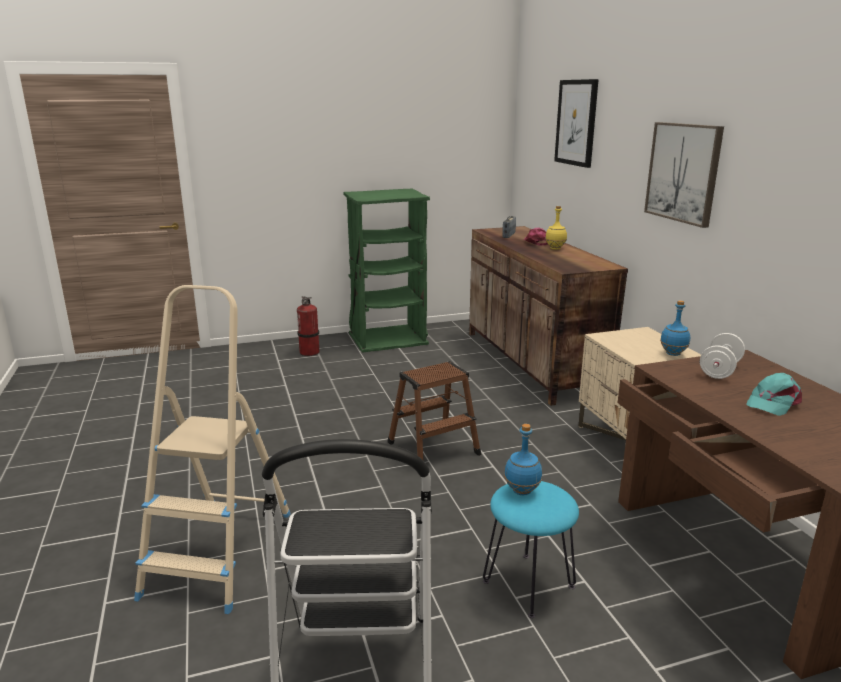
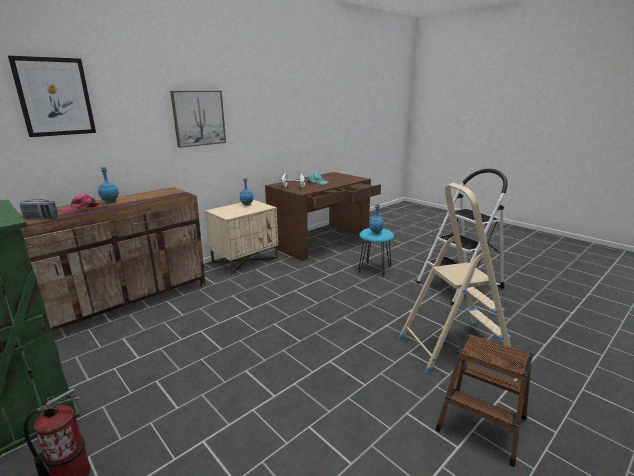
camera: 115 degrees left, 0 degrees up
(433, 448) = (287, 311): brown step ladder -> brown step ladder (482, 423)
(555, 248) = (110, 202): yellow bottle -> blue bottle

